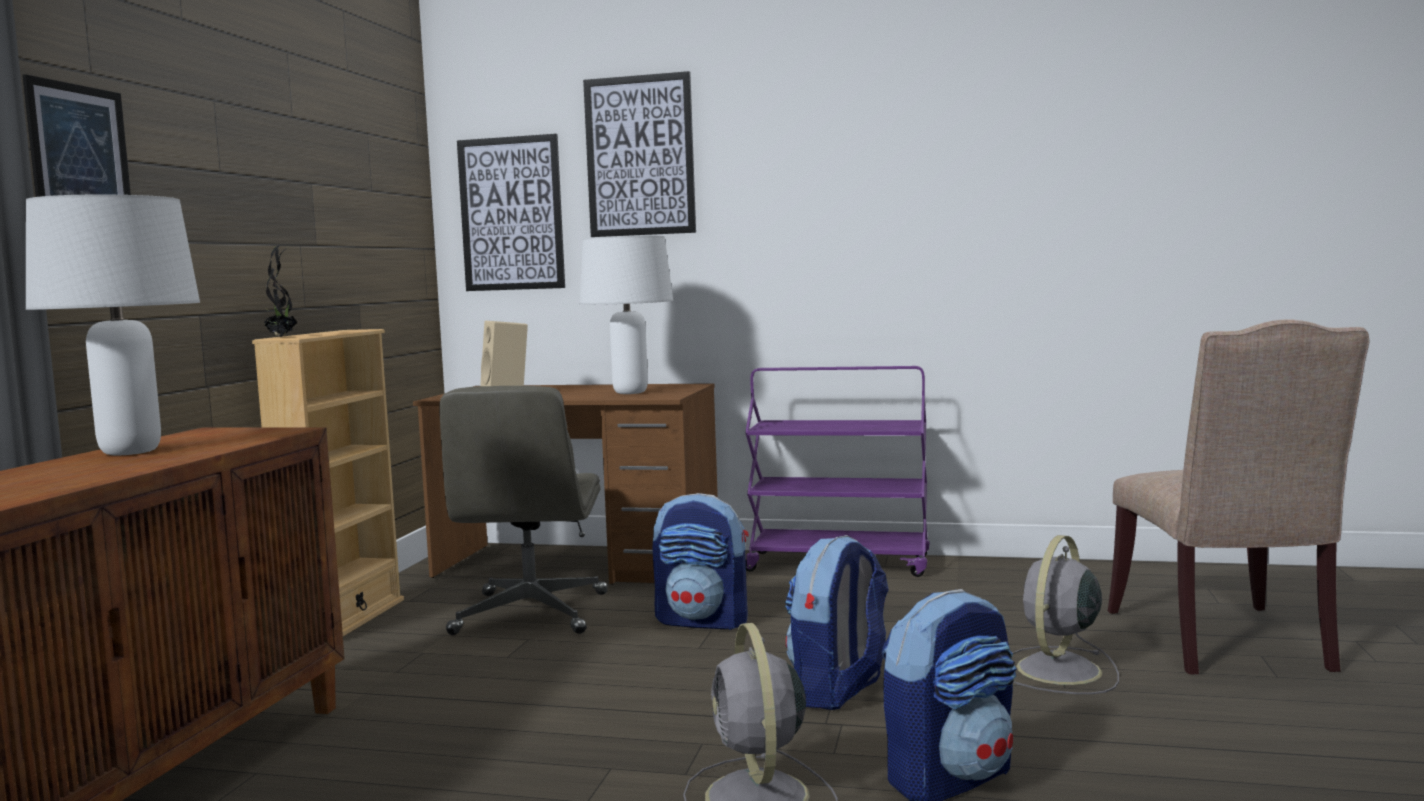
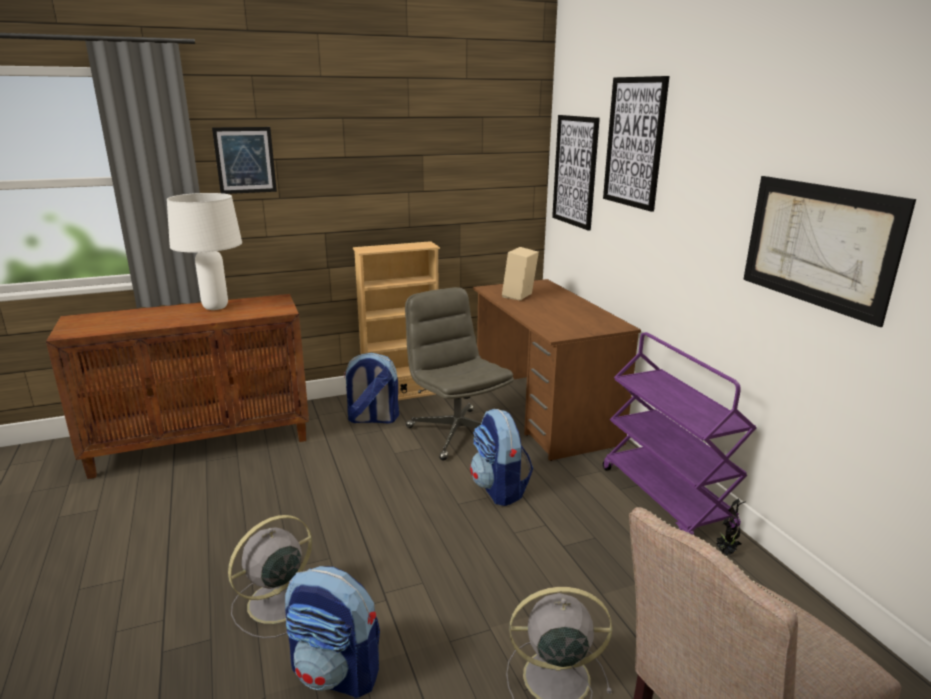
camera: 55 degrees right, 15 degrees up
(281, 337) = (365, 248): potted plant -> potted plant (726, 552)
(531, 614) = (456, 433): grey office chair -> grey office chair turned 90 degrees clockwise
(631, 392) = (563, 321): white table lamp -> none
(839, 691) = (433, 581): backpack -> backpack (372, 419)
(945, 212) = (818, 245): none -> picture

